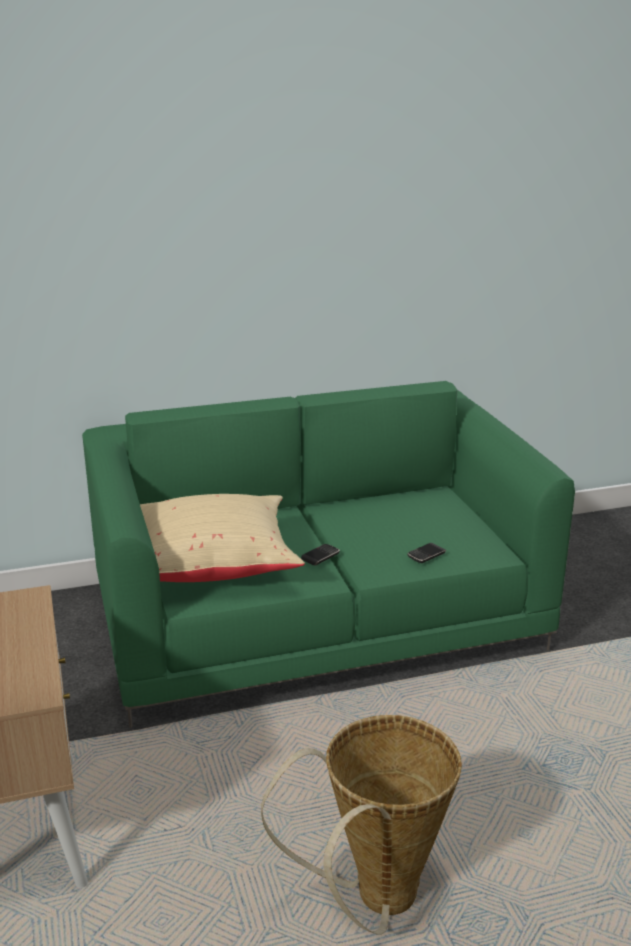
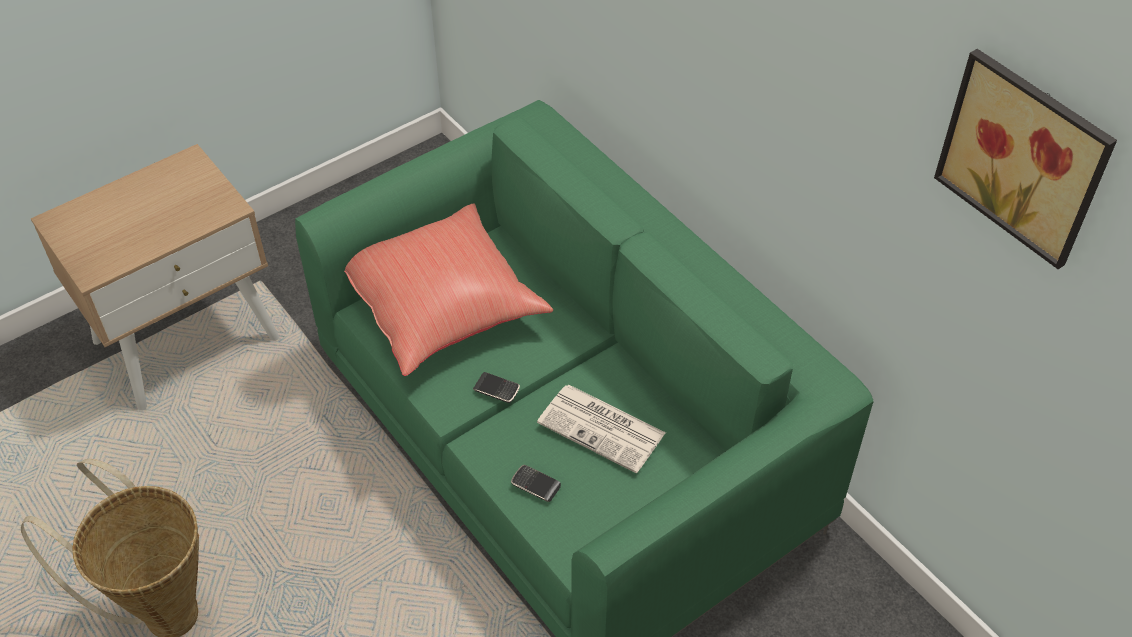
camera: 70 degrees right, 25 degrees up
(213, 564) = (443, 307): beige pillow -> red pillow
(390, 519) = (603, 428): none -> newspaper
(510, 145) = (1026, 155): none -> picture

